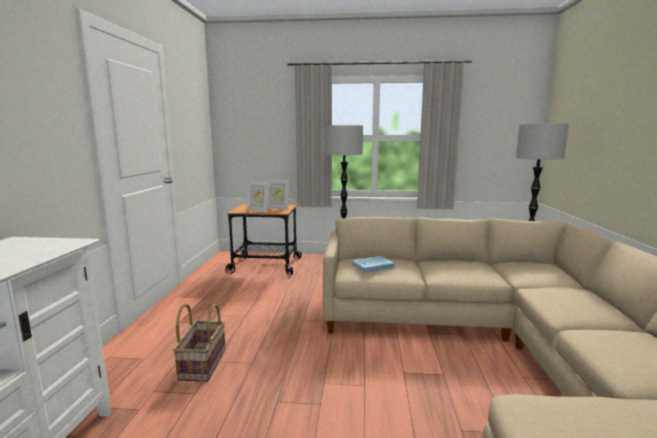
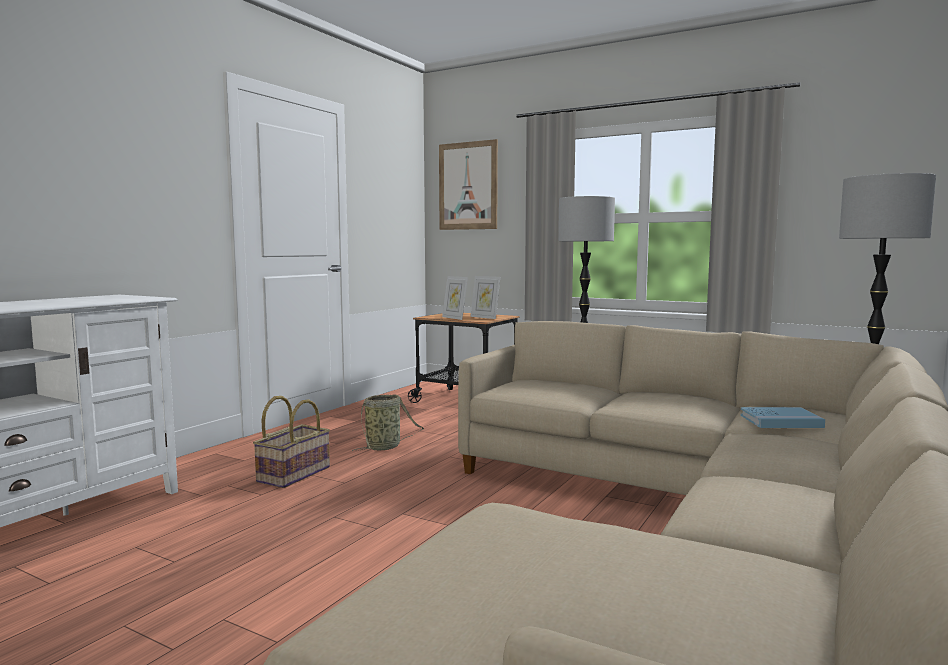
camera: 25 degrees right, 5 degrees down
(247, 112) = (468, 186): none -> picture
(249, 320) = (385, 447): none -> basket
(372, 266) = (537, 386): blue book -> blue book (781, 421)

